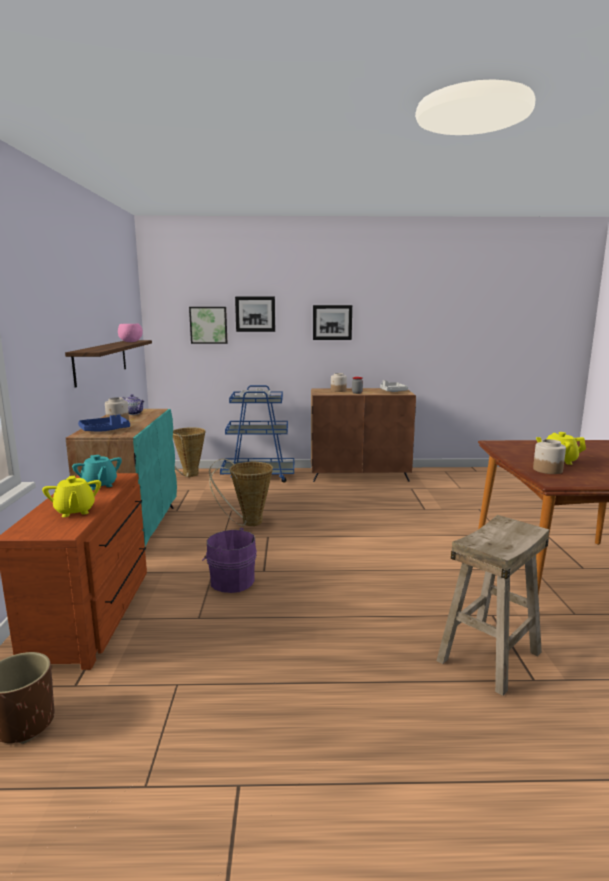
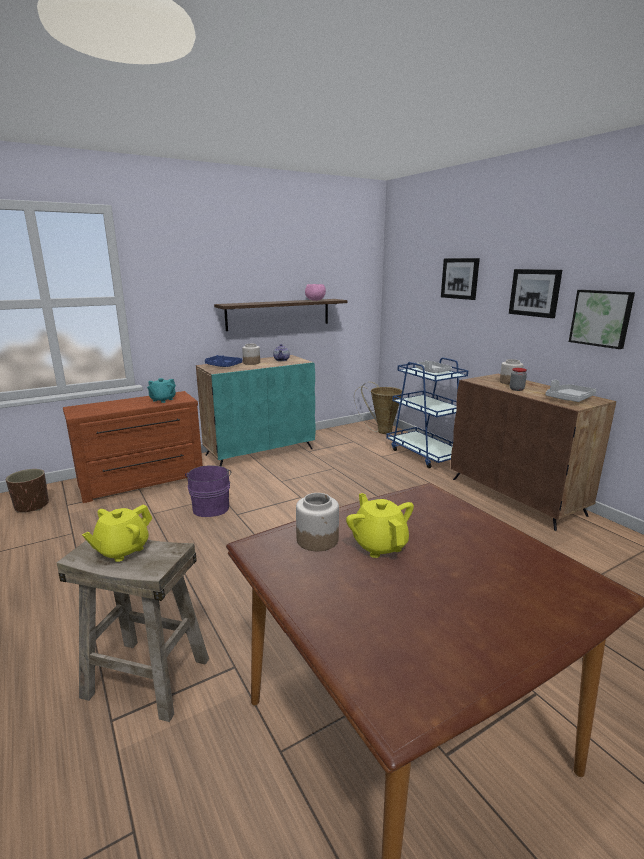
camera: 60 degrees right, 5 degrees up
(75, 511) = (111, 408): yellow teapot -> yellow teapot (122, 550)
(208, 325) = (423, 288): picture -> picture (601, 318)
(247, 523) = (317, 481): basket -> none

